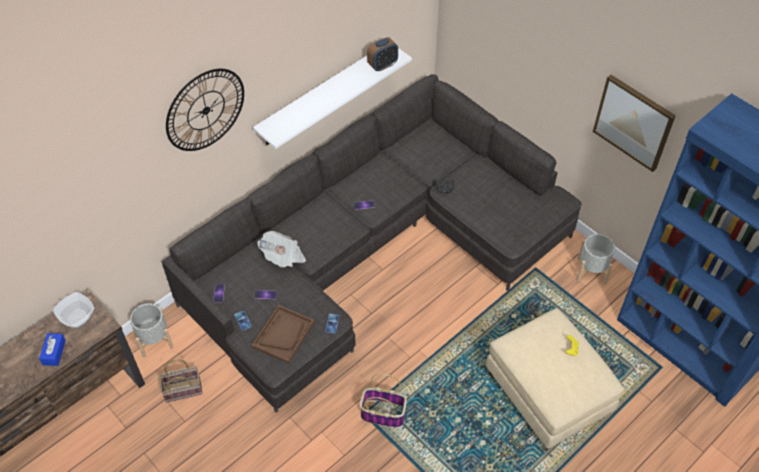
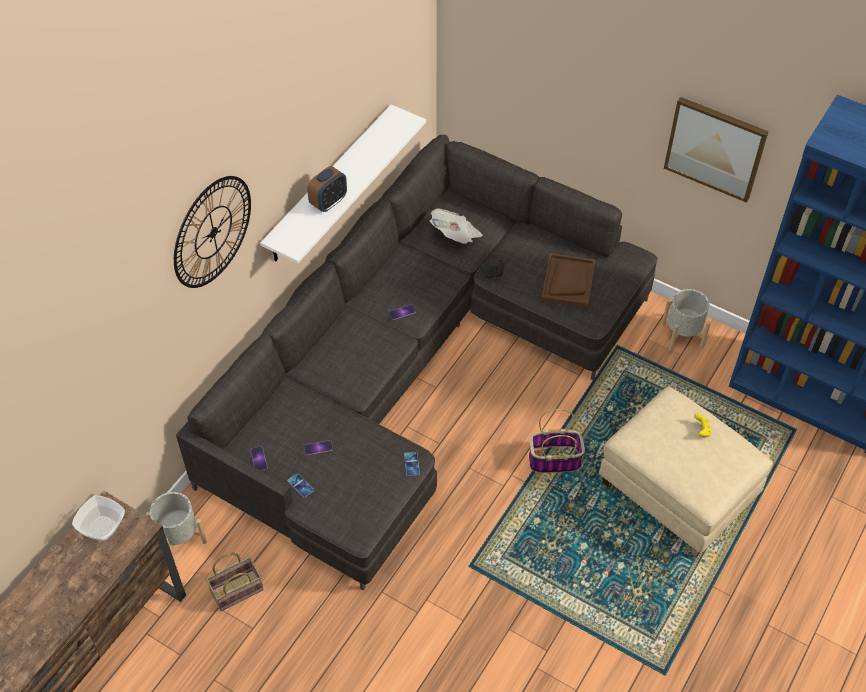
camera: 15 degrees left, 0 degrees up
(54, 352) = (88, 577): blue tissue box -> none
(283, 257) = (324, 397): newspaper -> newspaper (456, 236)
(283, 334) = (357, 491): brown tray -> brown tray (568, 281)
(382, 65) = (394, 135): alarm clock -> alarm clock (328, 202)
(384, 414) = (494, 560): basket -> basket (555, 460)

